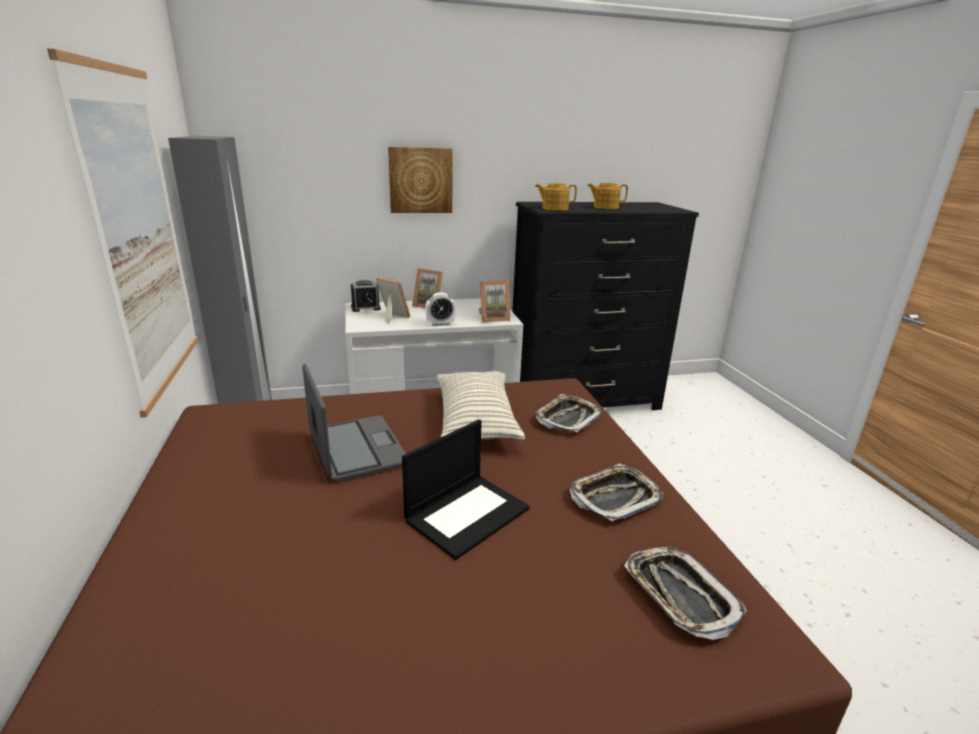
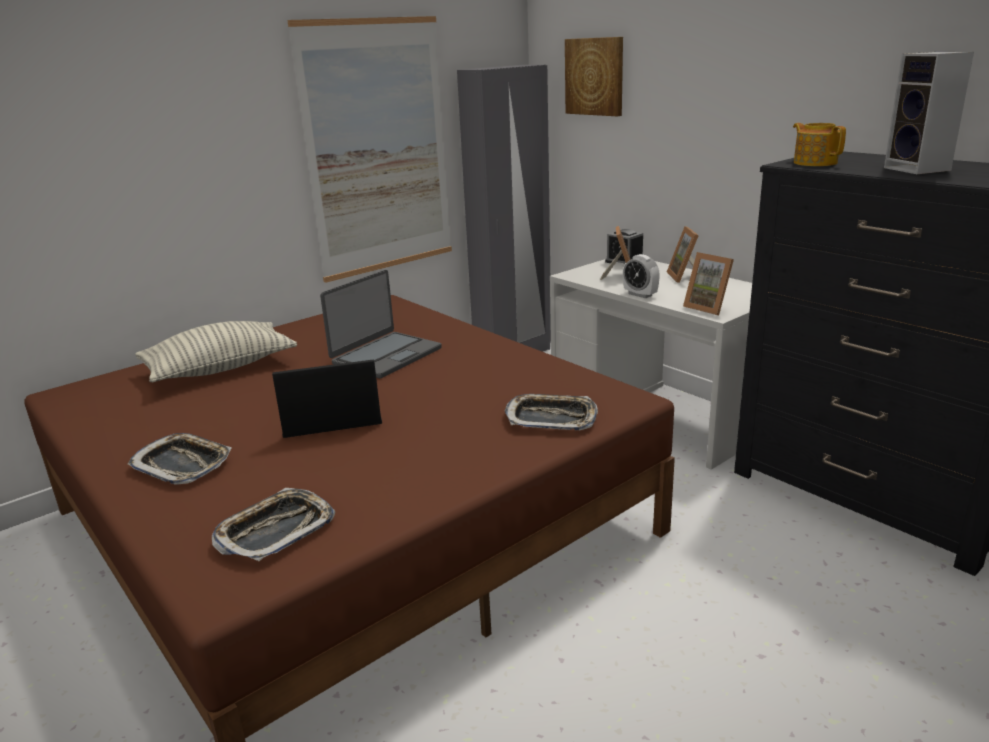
camera: 65 degrees right, 0 degrees up
(420, 180) = (710, 113): picture -> picture (595, 76)
(467, 513) = (330, 418): laptop -> laptop turned 150 degrees clockwise
(476, 421) = (486, 381): pillow -> pillow (220, 369)
(605, 207) = (919, 169): teapot -> speaker
(615, 497) = (410, 474): tray -> tray (183, 464)

